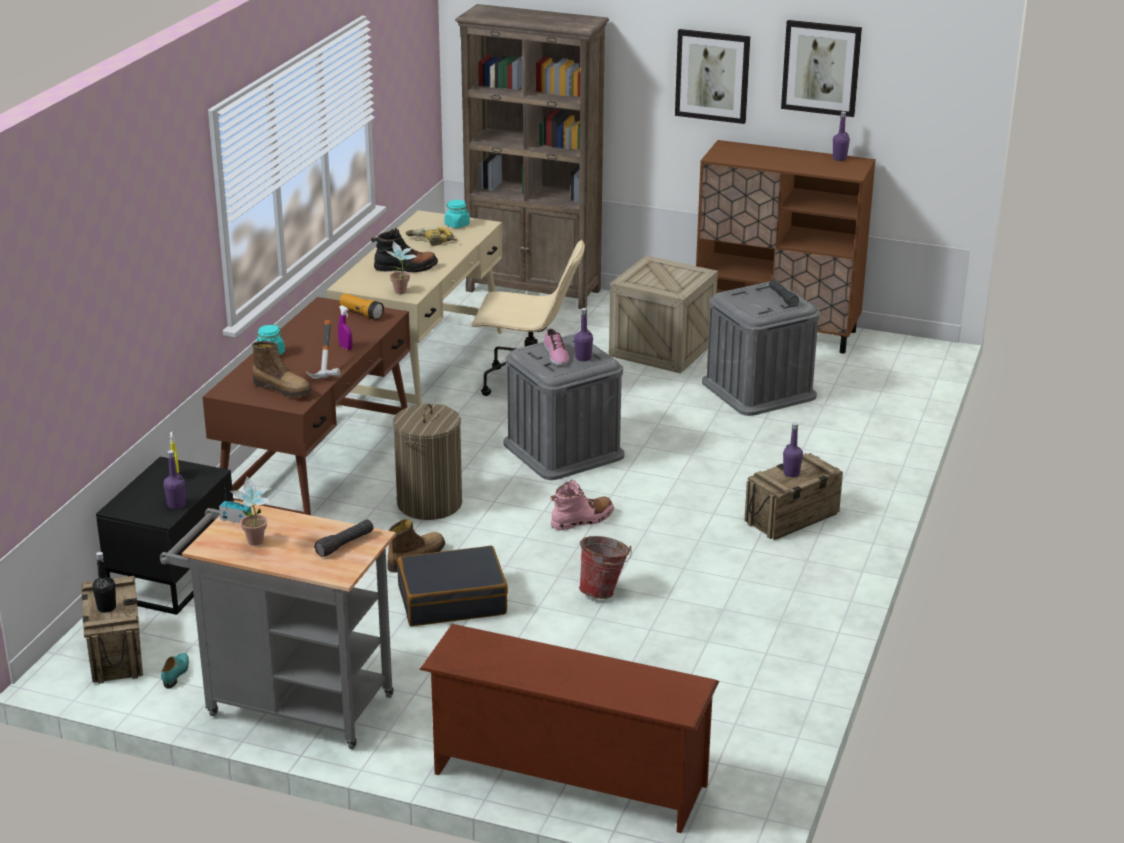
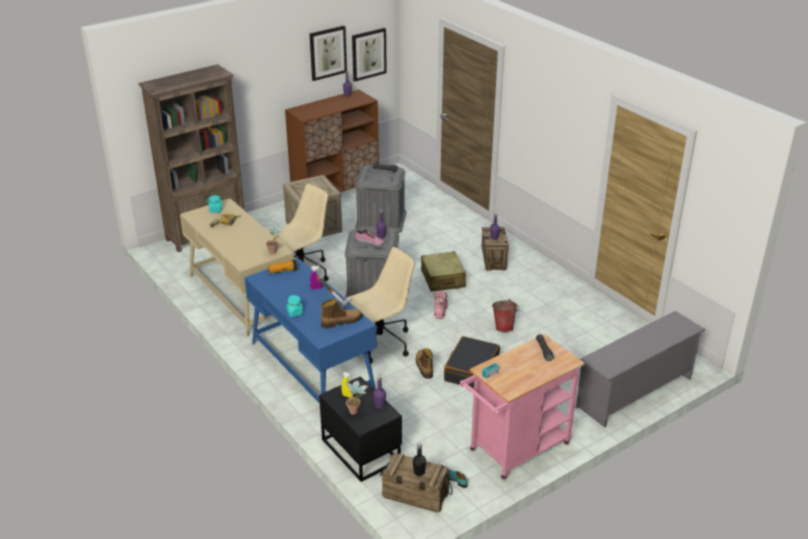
camera: 55 degrees left, 5 degrees up
(256, 544) = (521, 376): potted plant -> potted plant (356, 412)
(290, 704) = (514, 451): grey cart -> pink cart
(319, 474) = (312, 367): brown desk -> blue desk
(405, 268) = (246, 241): black boot -> none
(429, 503) = (379, 344): laundry basket -> beige office chair
(566, 780) = (635, 393): brown shoe rack -> grey shoe rack
(667, 494) = (442, 279): none -> beige suitcase
(712, 75) = (276, 76): picture -> picture (368, 54)

